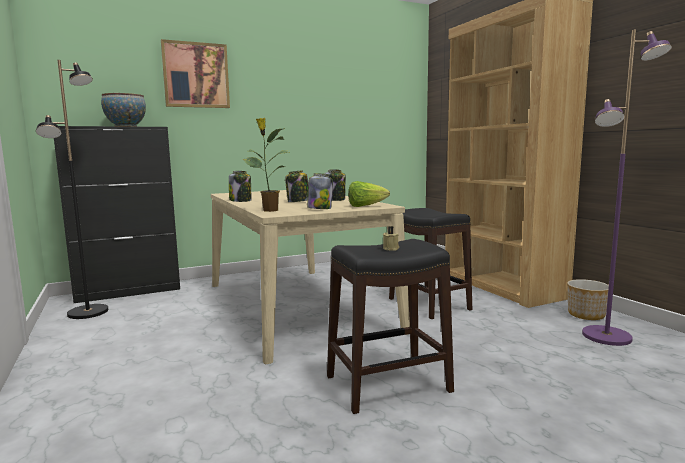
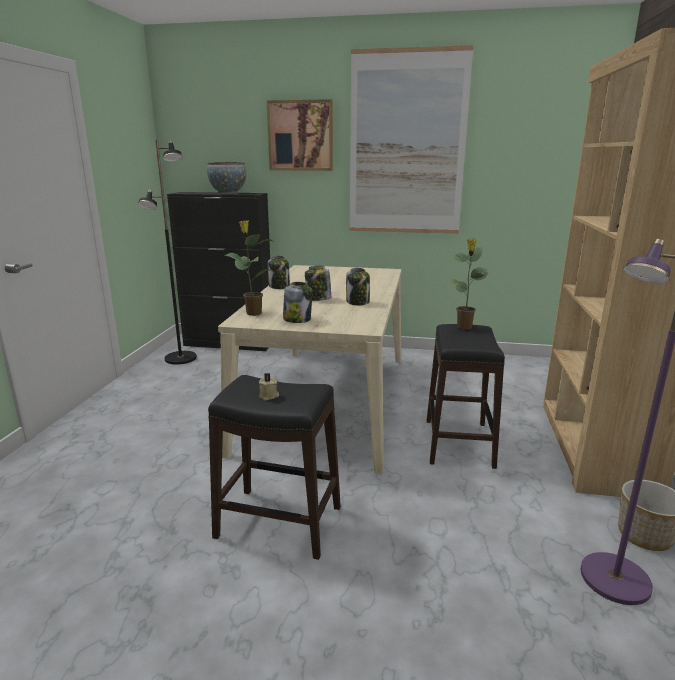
camera: 35 degrees right, 10 degrees up
(291, 88) = (407, 145): none -> picture
(366, 206) = (346, 325): lettuce -> none
(418, 209) = (464, 327): none -> potted plant

